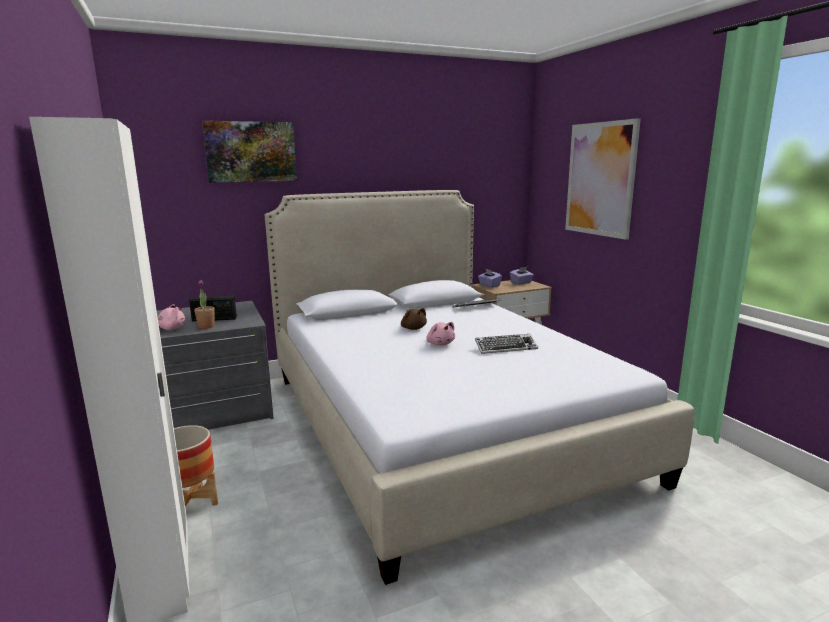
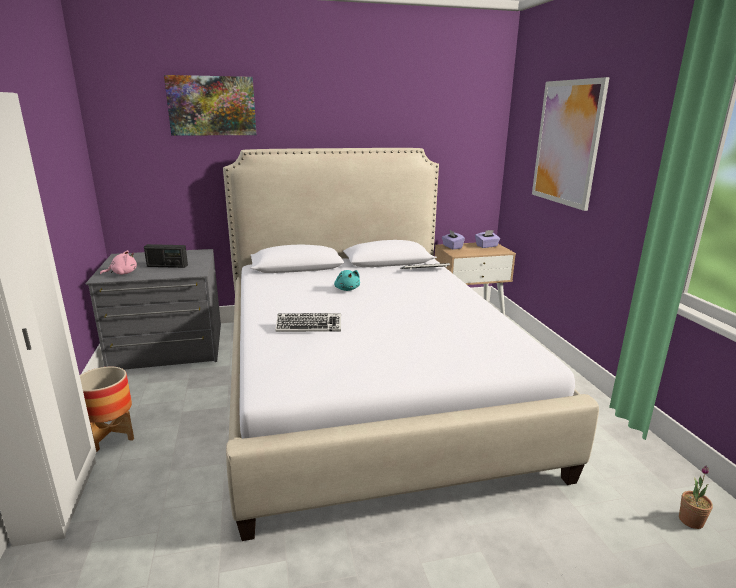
camera: 10 degrees right, 5 degrees up
(206, 326) = (155, 273): potted plant -> potted plant (691, 520)
(413, 328) = (347, 289): brown plush toy -> turquoise plush toy
(440, 344) = (361, 308): pink plush toy -> none
(506, 347) = (424, 318): keyboard -> keyboard (309, 326)

